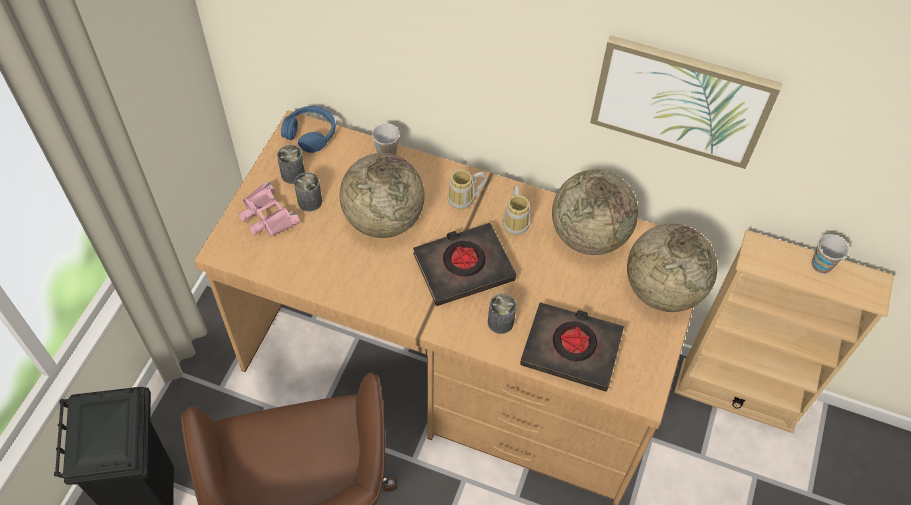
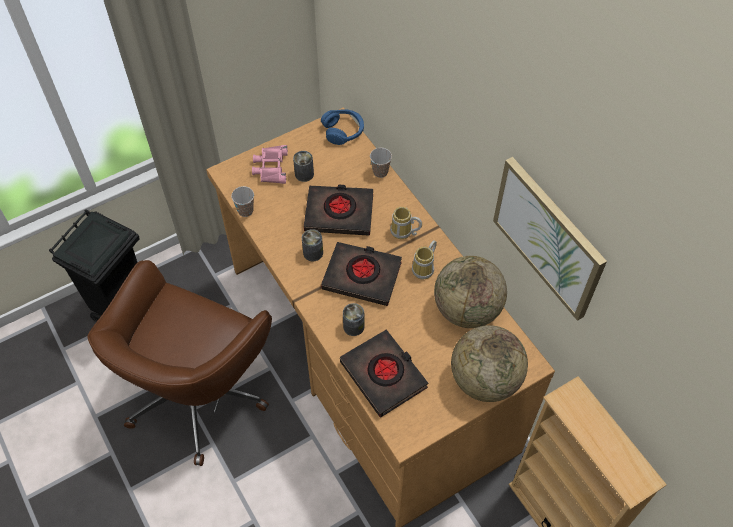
camera: 40 degrees right, 0 degrees up
(293, 174) = (309, 150): can -> can (313, 253)
(383, 219) = (339, 213): globe -> black book
(821, 265) = (612, 438): cup -> cup (245, 211)

